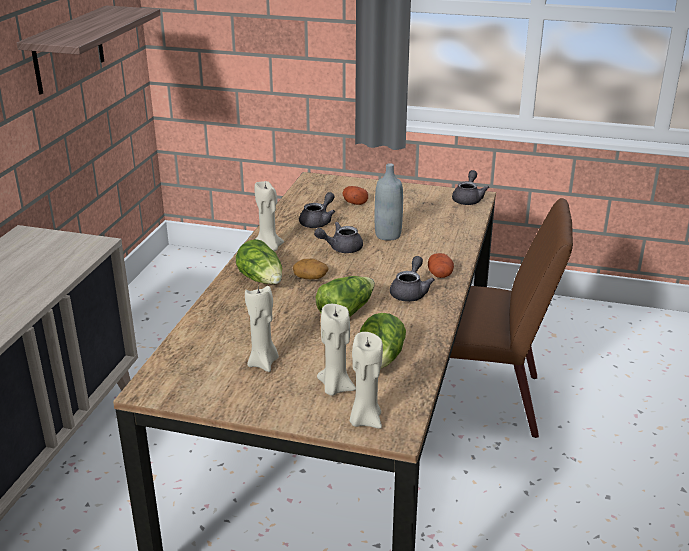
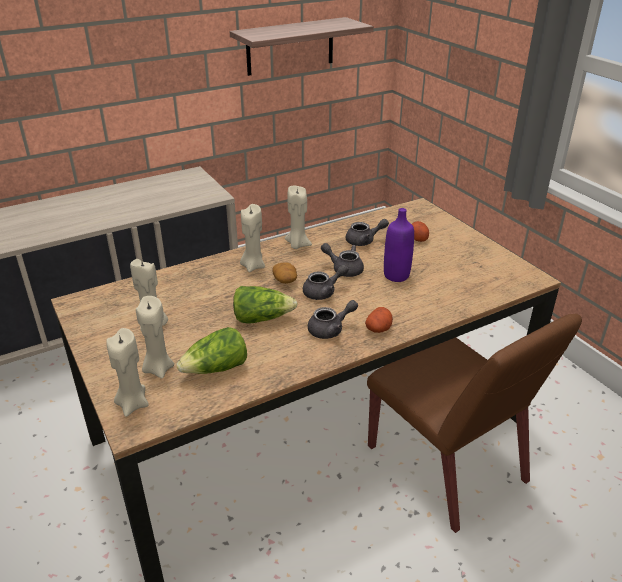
camera: 45 degrees right, 5 degrees up
(262, 280) = (253, 266): lettuce -> beige candle
(388, 235) = (396, 275): grey bottle -> purple bottle
(468, 199) = (521, 277): grey teapot -> grey teapot (324, 292)

